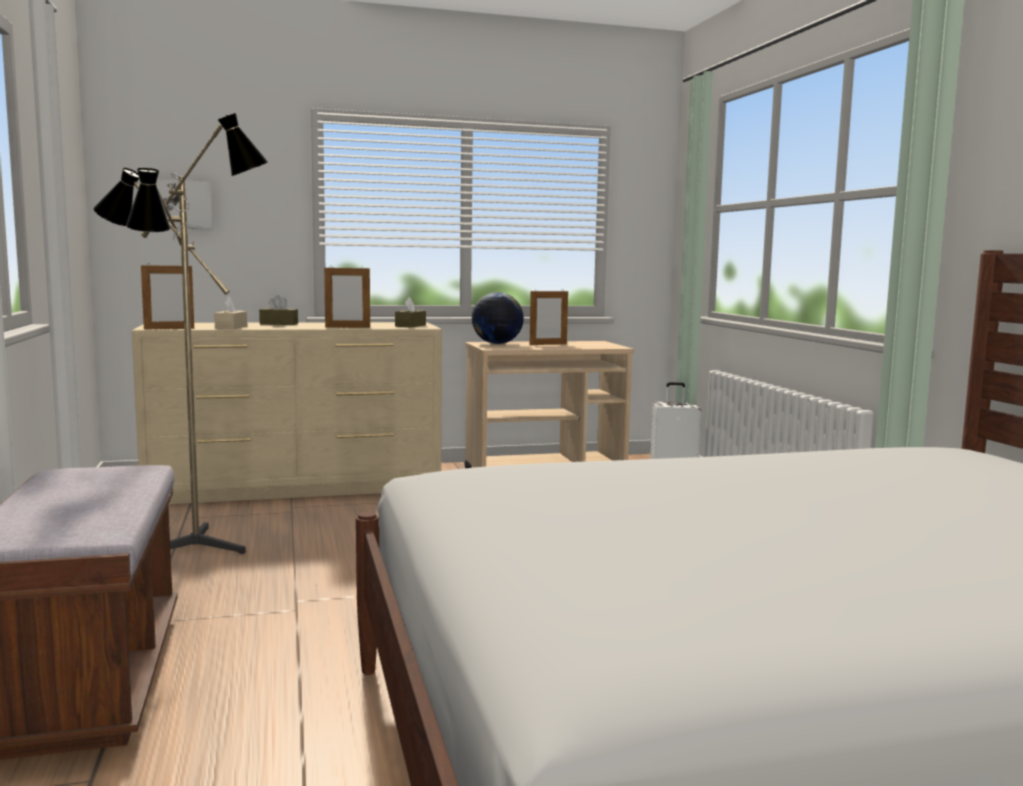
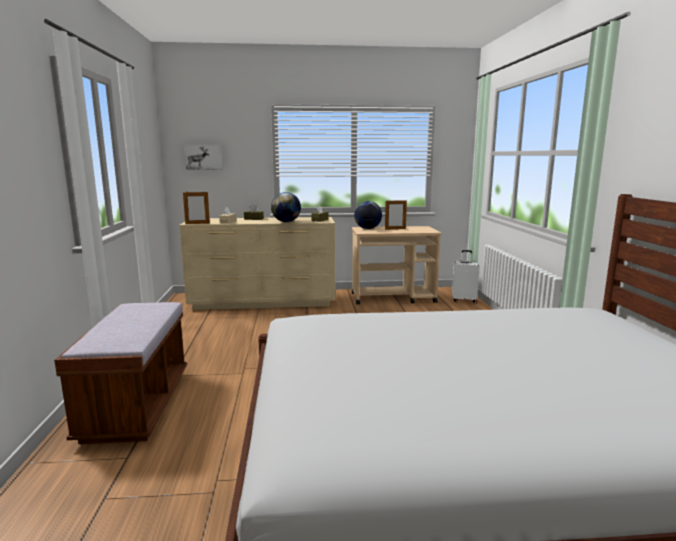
camera: 10 degrees right, 5 degrees up
(189, 550) = (202, 336): floor lamp -> none
(347, 327) = (286, 222): picture frame -> globe

